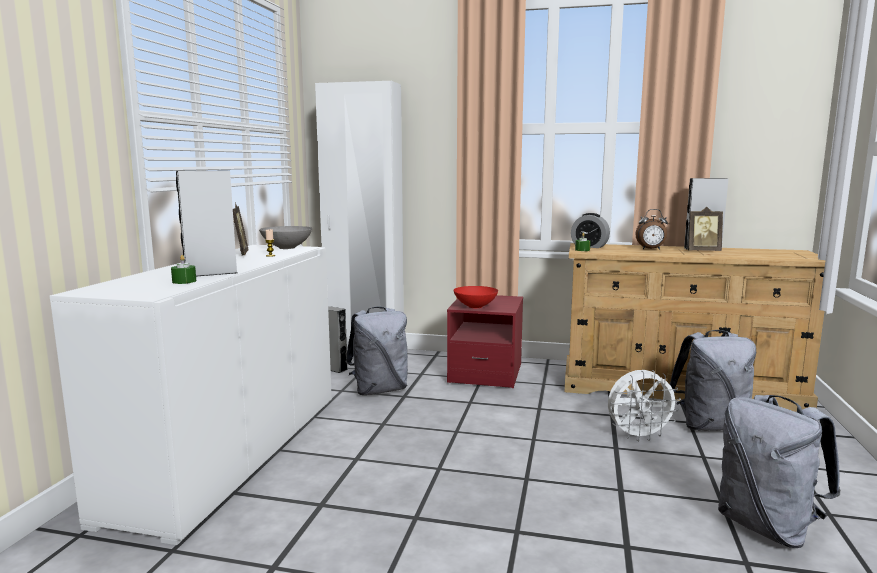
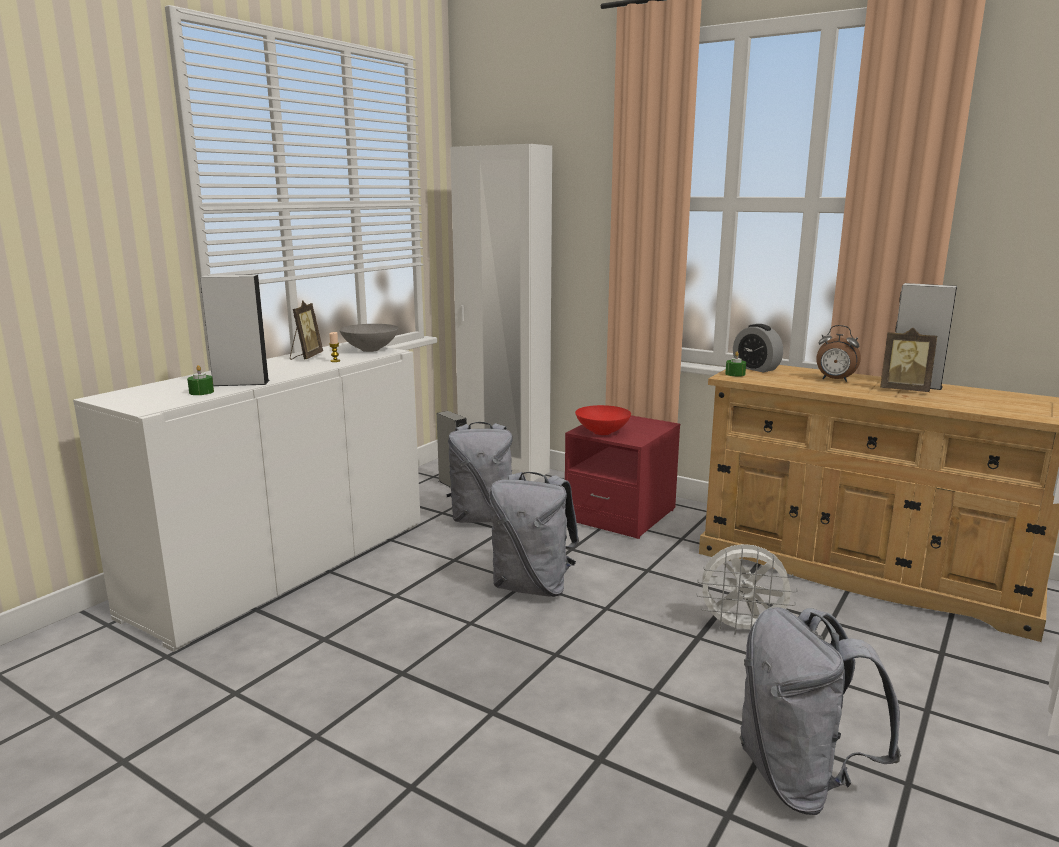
camera: 20 degrees right, 5 degrees up
(710, 426) = (855, 632): grey backpack -> grey backpack (533, 587)

